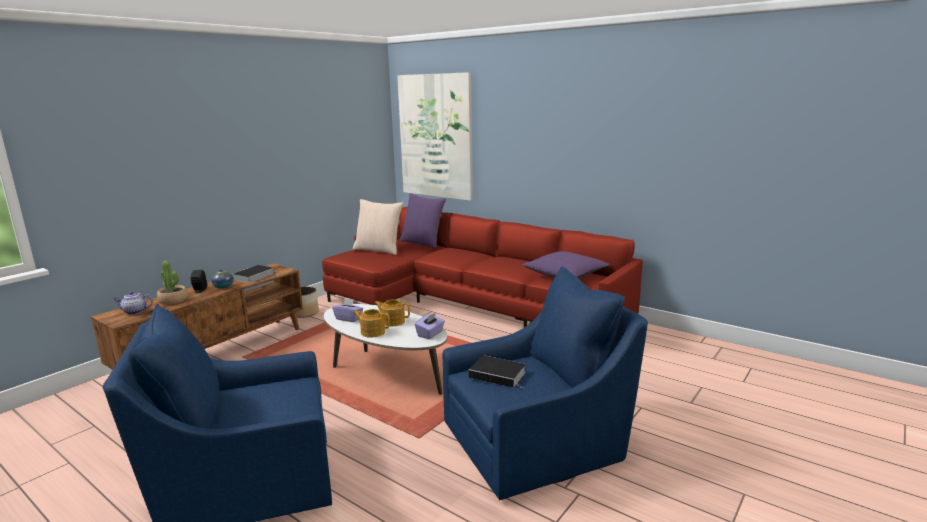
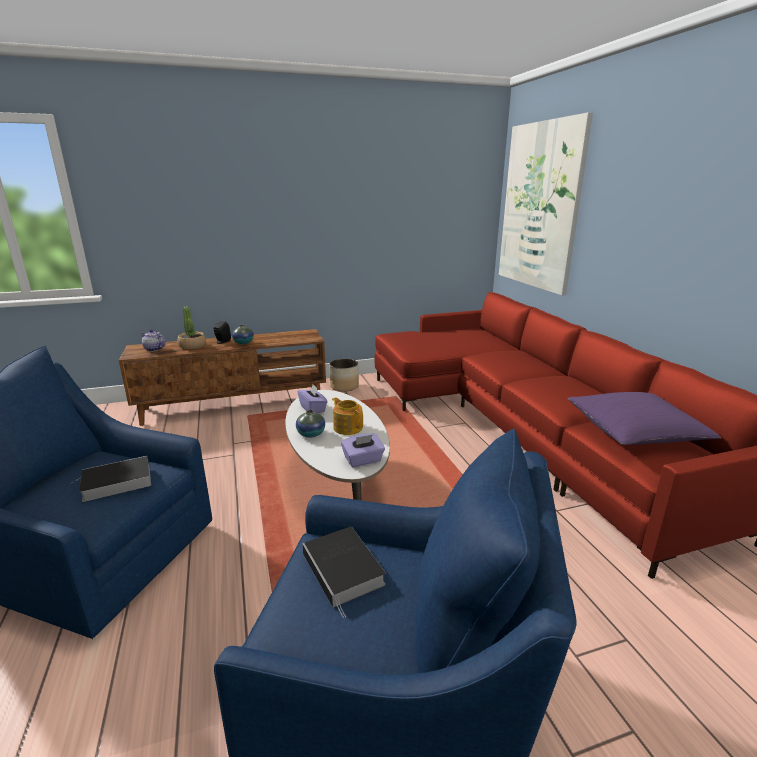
camera: 35 degrees right, 5 degrees up
(253, 277) = (279, 338): book -> book (115, 483)
(372, 332) = (311, 434): teapot -> vase
(379, 250) = (437, 336): beige pillow -> none
(422, 243) = (495, 338): purple pillow -> none

